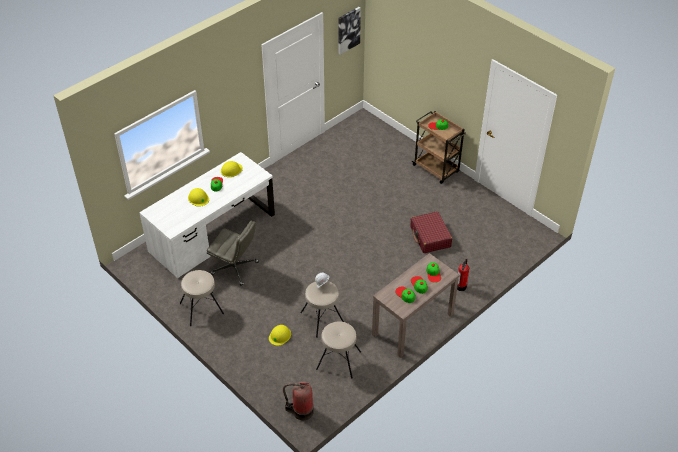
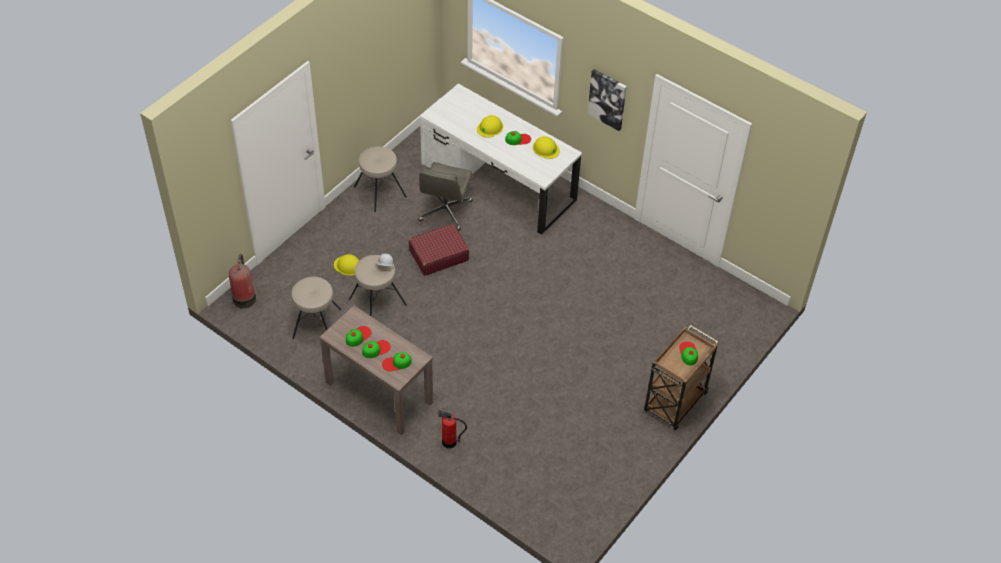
camera: 80 degrees right, 5 degrees up
(348, 30) = (786, 185): picture -> picture (607, 99)
(430, 237) = (534, 403): red suitcase -> red suitcase (438, 255)

